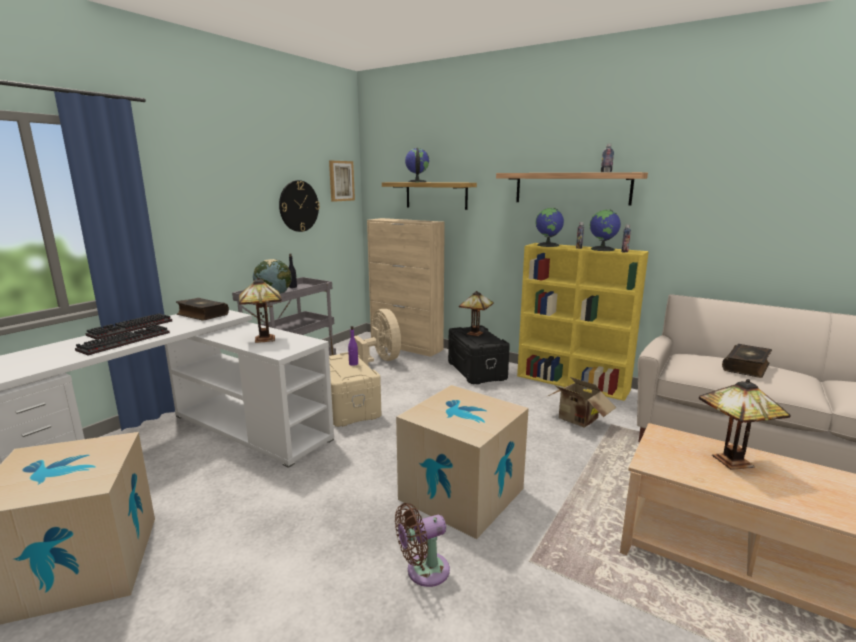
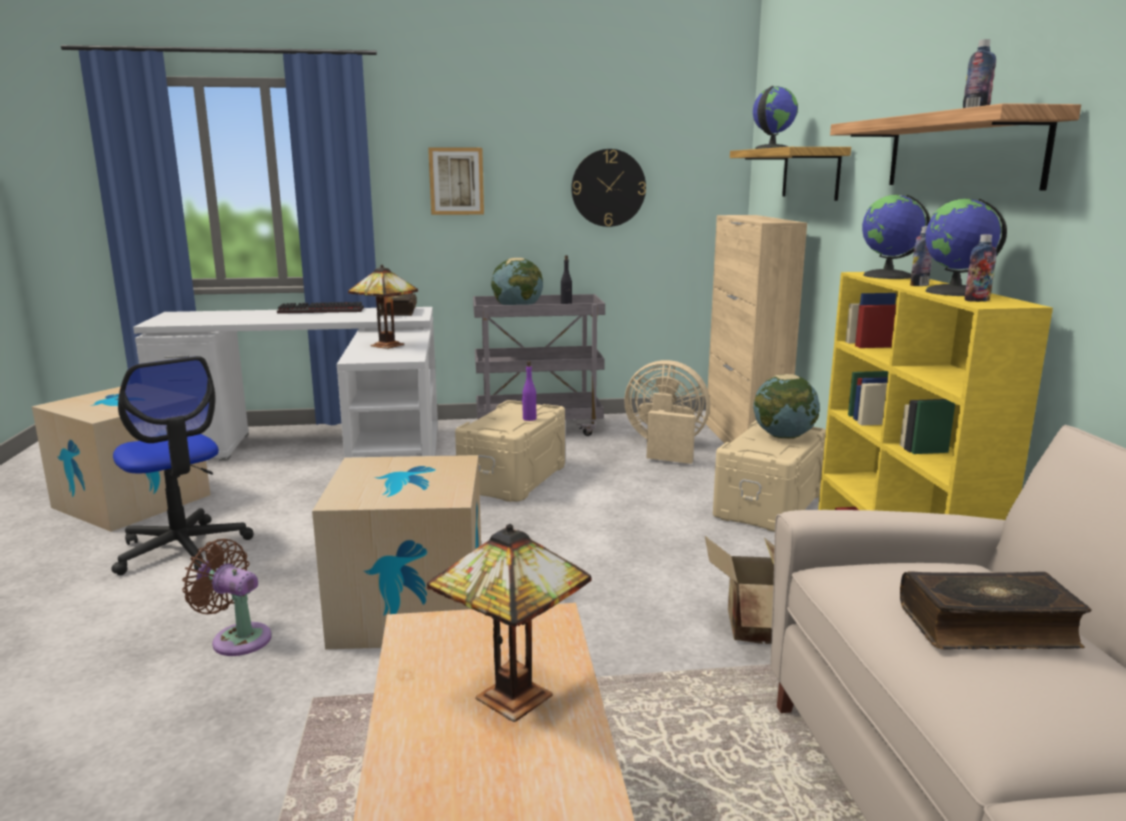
camera: 50 degrees right, 0 degrees up
(125, 341) = (286, 318): keyboard -> none
(240, 561) = (182, 549): none -> office chair
(341, 181) = (702, 150): picture -> picture (456, 181)
(380, 361) = (665, 448): beige fan -> beige fan turned 90 degrees counterclockwise
(476, 333) = (783, 437): table lamp -> globe
(477, 370) = (770, 505): black storage box -> beige storage box

